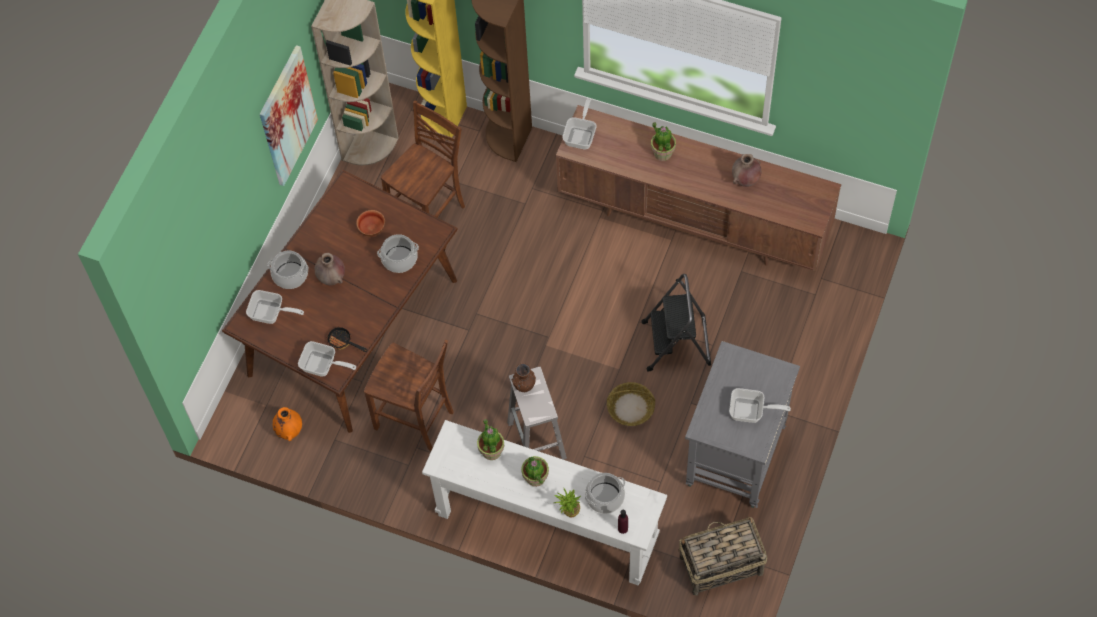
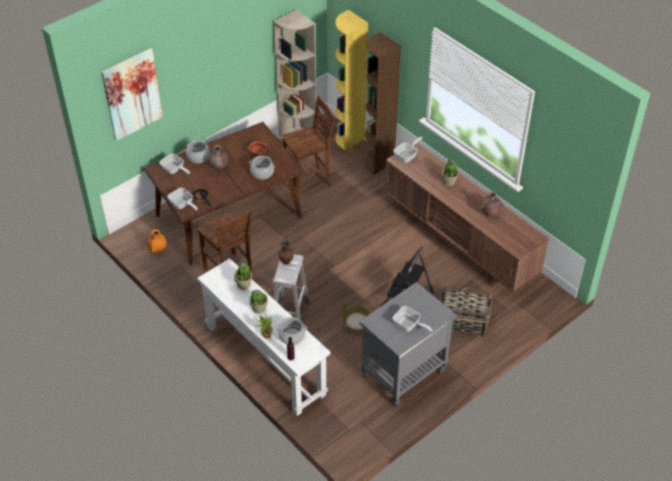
camera: 25 degrees right, 15 degrees down
(287, 116) = (239, 68): picture -> picture (132, 94)
(720, 565) = (354, 428): basket -> basket (462, 322)

